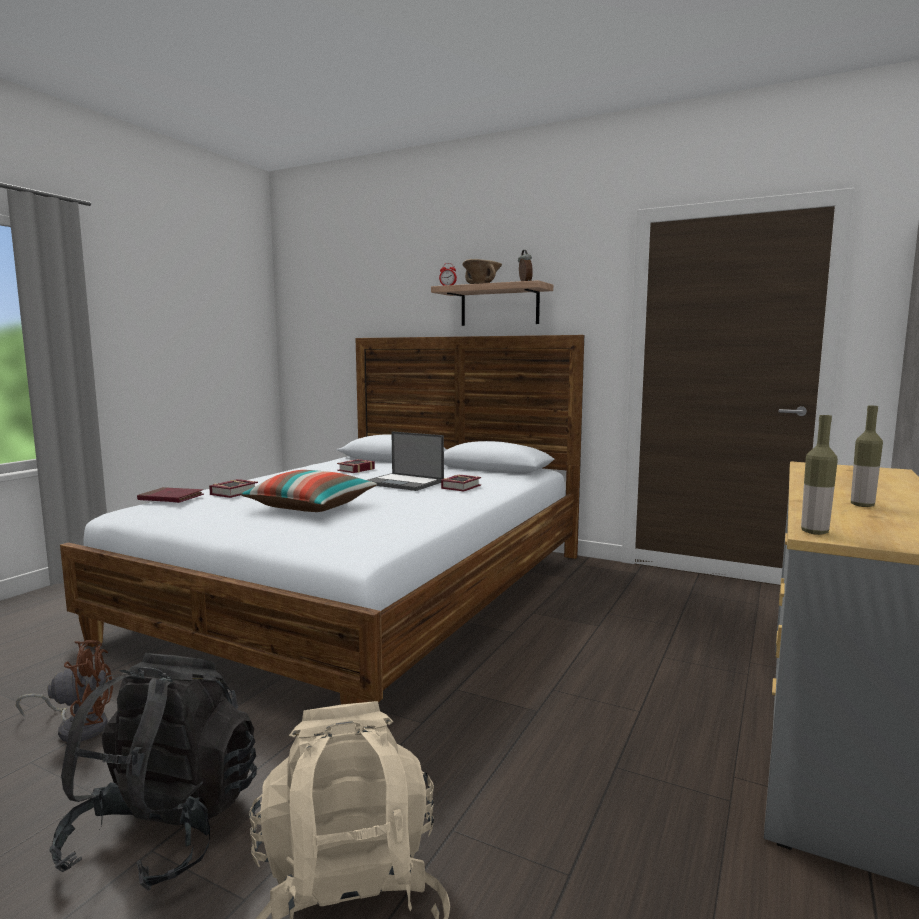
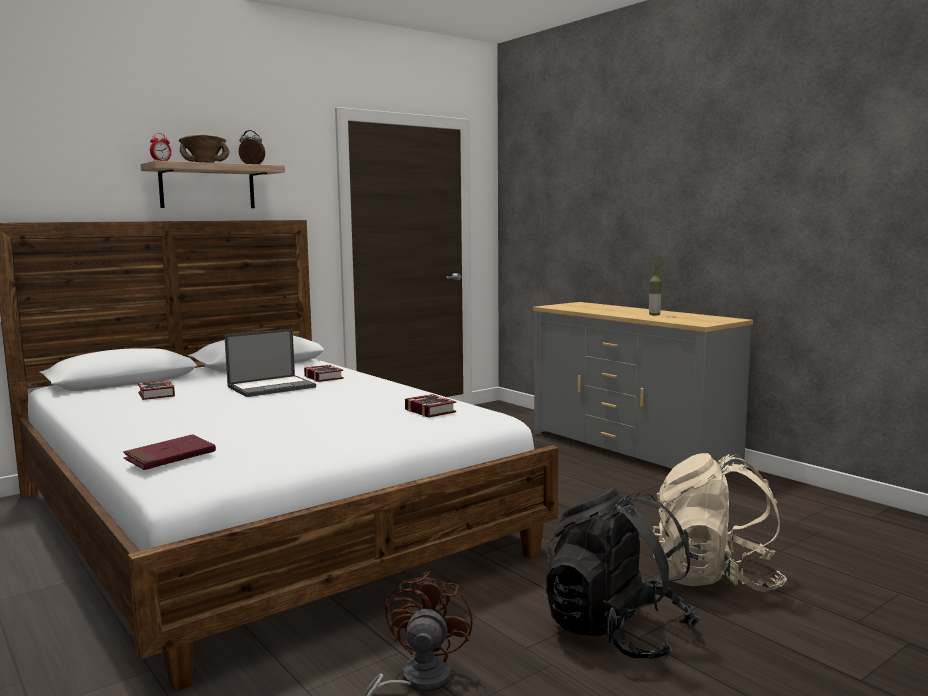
camera: 65 degrees left, 0 degrees up
(236, 492) = (201, 432): book -> book (430, 410)
(311, 507) = (316, 417): pillow -> none
(814, 532) = (699, 323): bottle -> none

